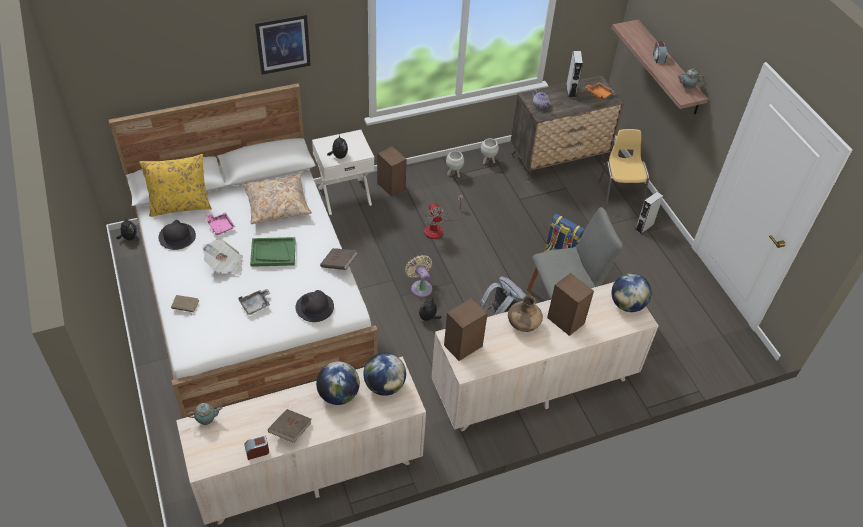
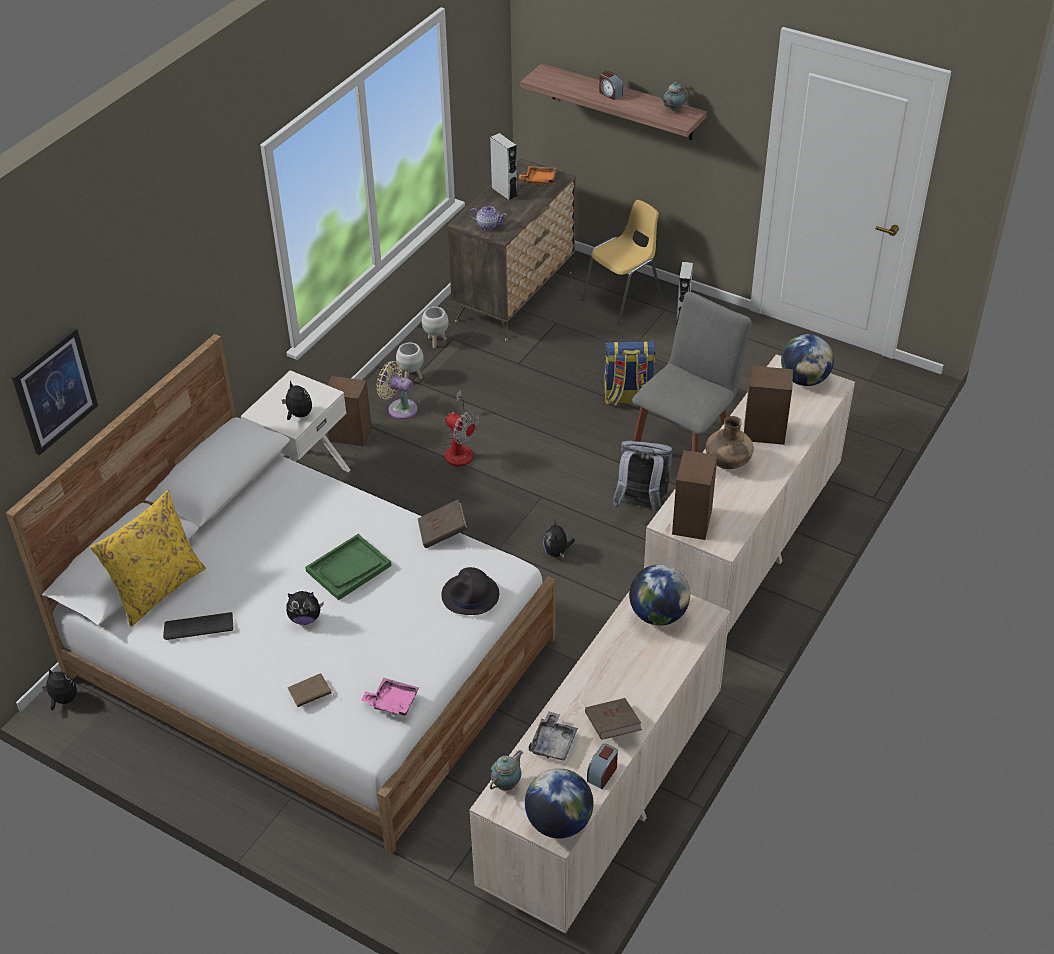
camera: 35 degrees left, 5 degrees down
(177, 237) = (199, 627): black hat -> keyboard
(220, 226) = (243, 580): pink tray -> pink tray (392, 702)
(225, 265) = (305, 618): newspaper -> plush toy
(256, 305) = (396, 637): grey tray -> grey tray (553, 743)
(277, 205) = (286, 513): beige pillow -> none
(283, 43) = (186, 281): picture -> picture (54, 390)
(338, 394) = (620, 656): globe -> globe (559, 822)
(420, 287) = (511, 525): beige fan -> beige fan (399, 408)
(619, 196) = (623, 299): yellow chair -> yellow chair turned 90 degrees clockwise

